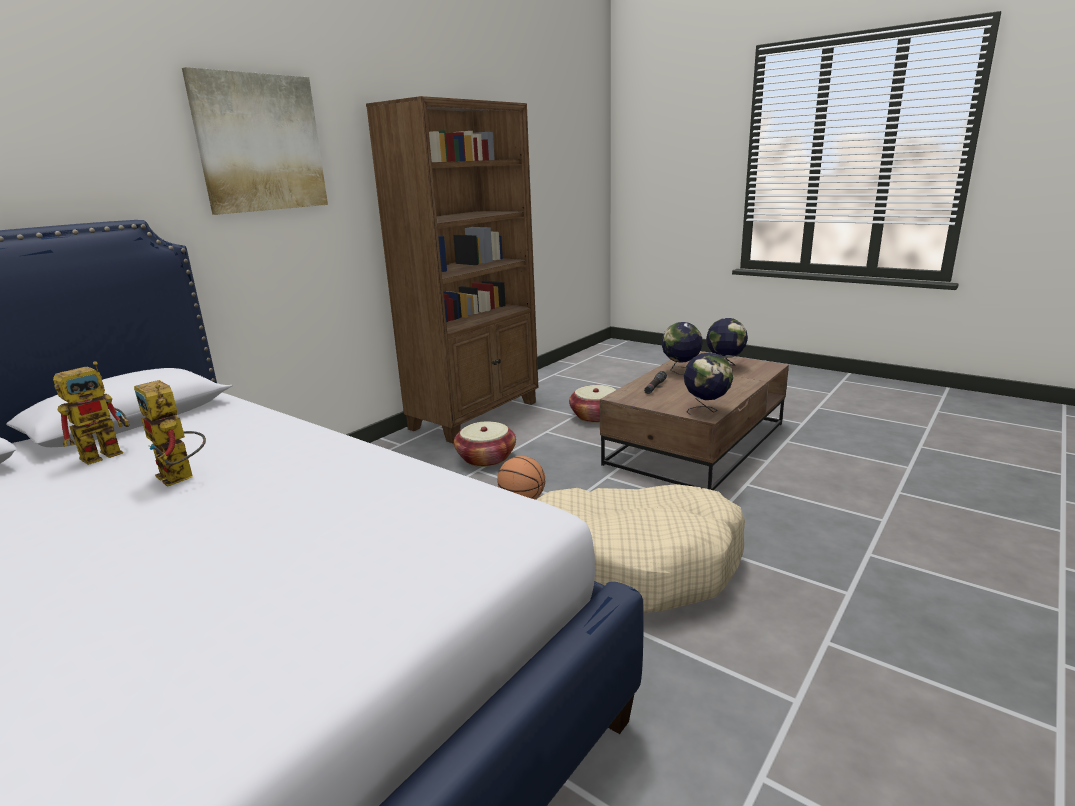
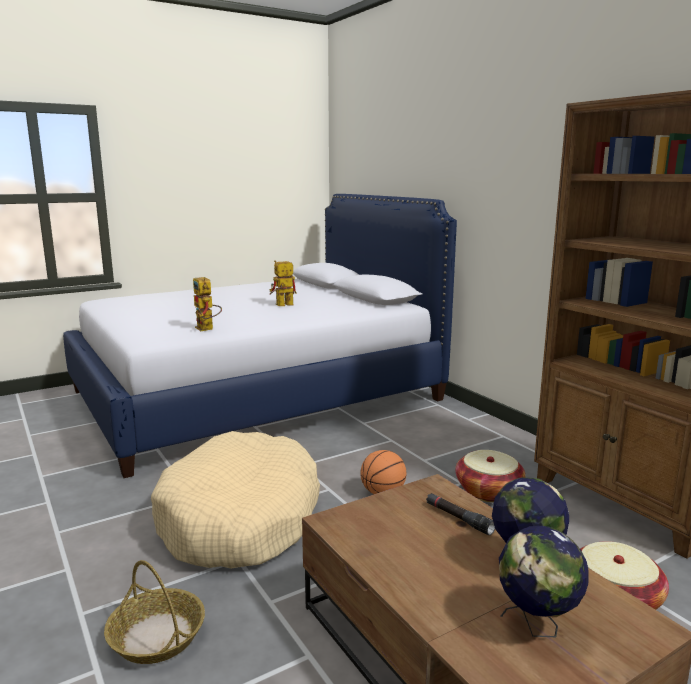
camera: 110 degrees right, 5 degrees down
(109, 452) = (330, 298): toy robot -> toy robot (207, 329)
(260, 143) = (527, 153): picture -> none
(706, 411) = (343, 525): globe -> none
(811, 543) = (156, 636): none -> basket

